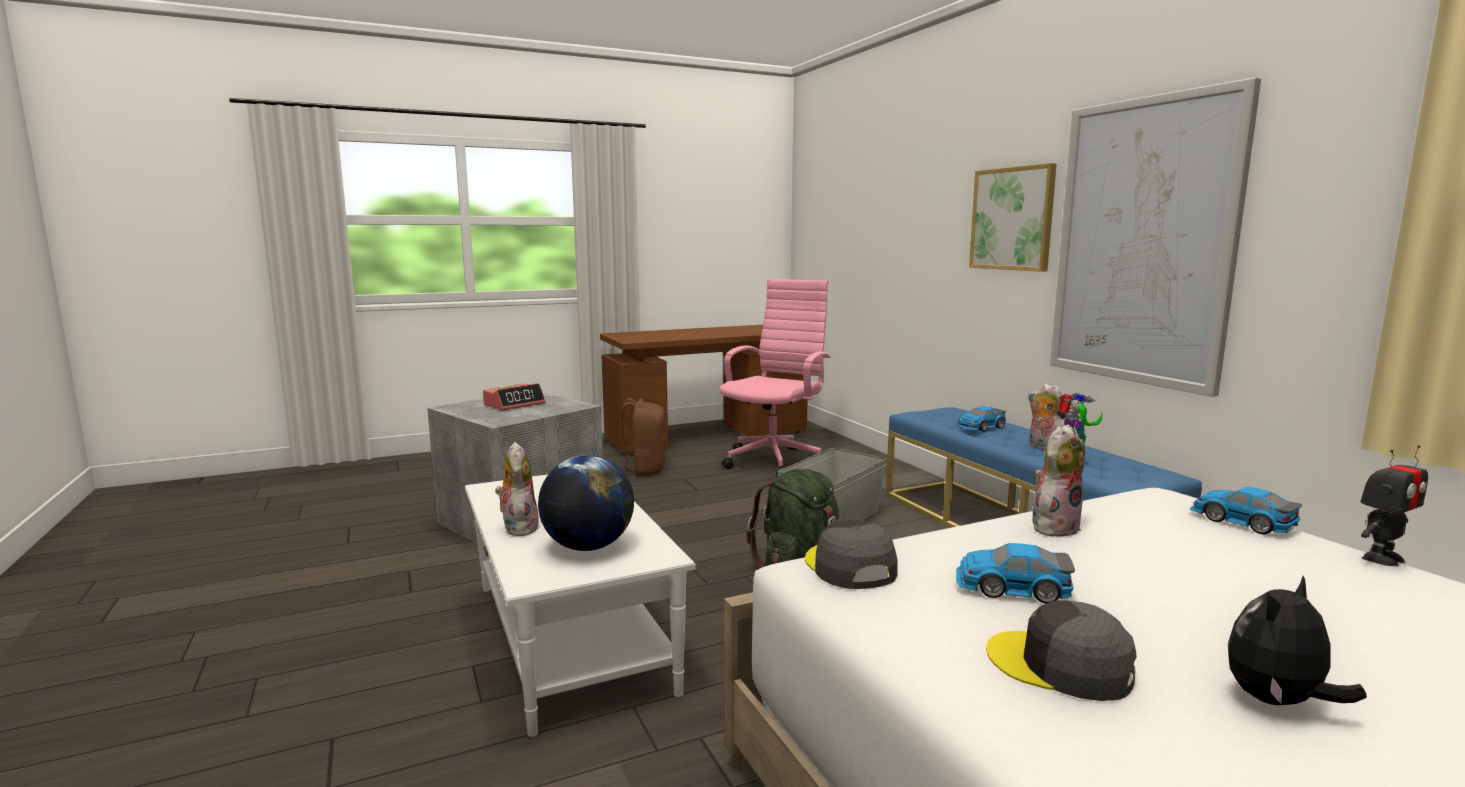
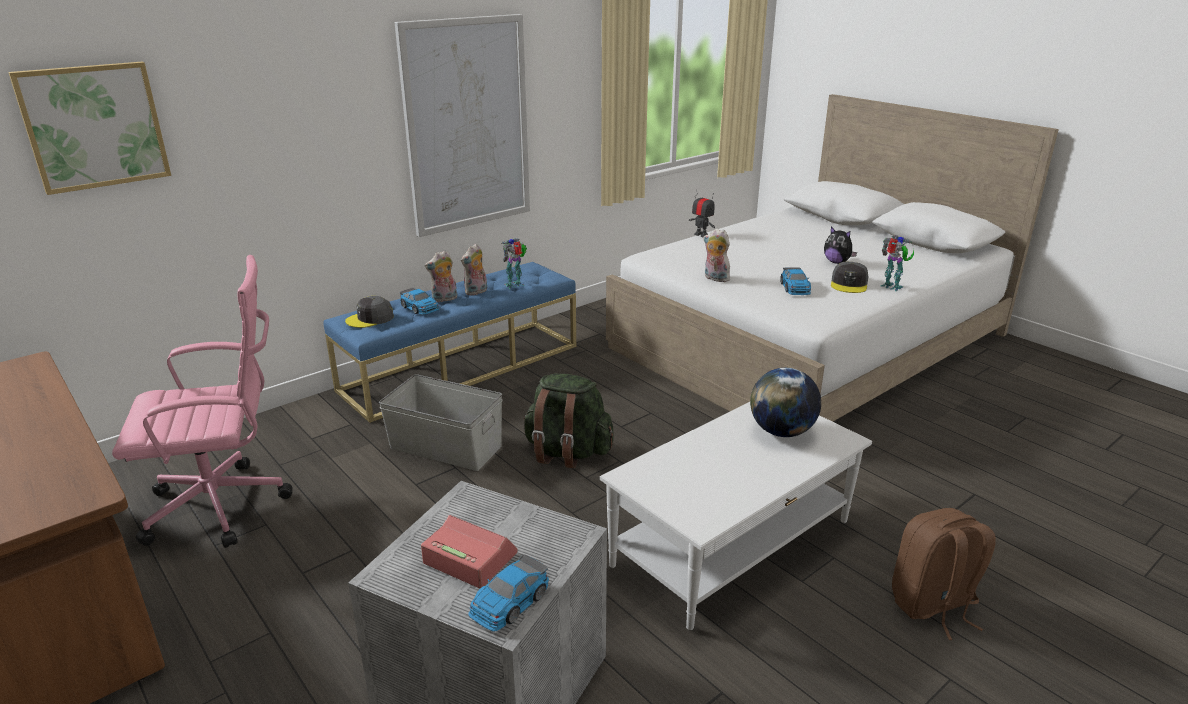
camera: 105 degrees left, 15 degrees up
(518, 528) = (775, 472): plush toy -> plush toy (444, 299)
(644, 469) = (251, 625): brown backpack -> brown backpack (933, 606)
(775, 460) = (224, 505): pink office chair -> pink office chair turned 150 degrees clockwise
(849, 566) = (808, 316): grey cap -> grey cap (370, 319)
(1012, 219) = (344, 122): picture -> picture (94, 126)
(1049, 735) = (891, 287): none -> toy robot
(1241, 521) = (675, 247): toy car -> toy car (509, 603)

